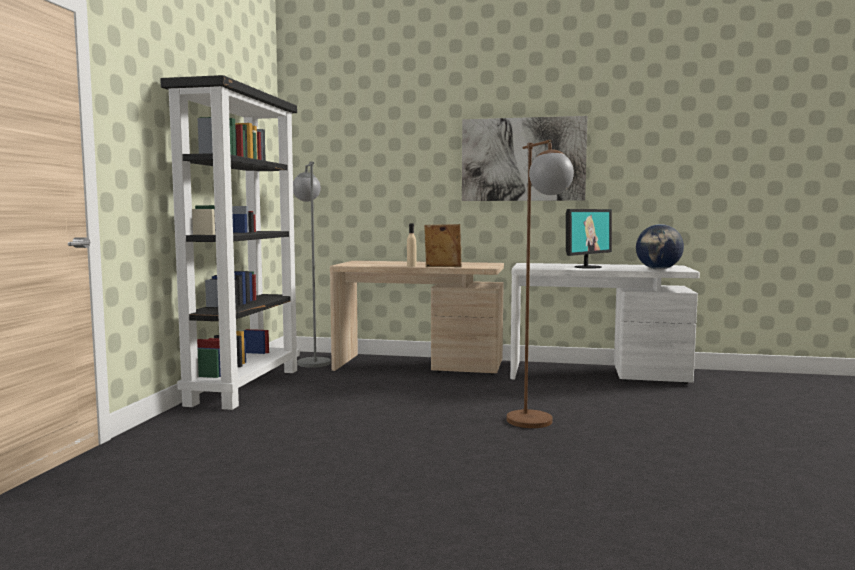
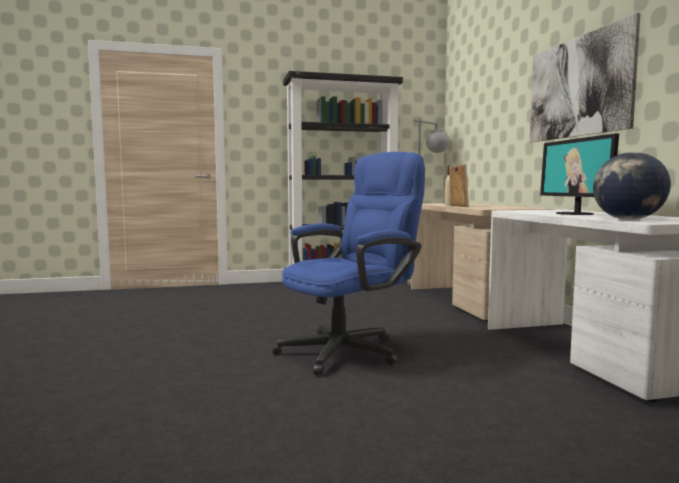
camera: 65 degrees right, 0 degrees up
(536, 426) = (350, 350): brown floor lamp -> blue office chair
(587, 267) = (575, 214): monitor -> monitor turned 60 degrees clockwise

